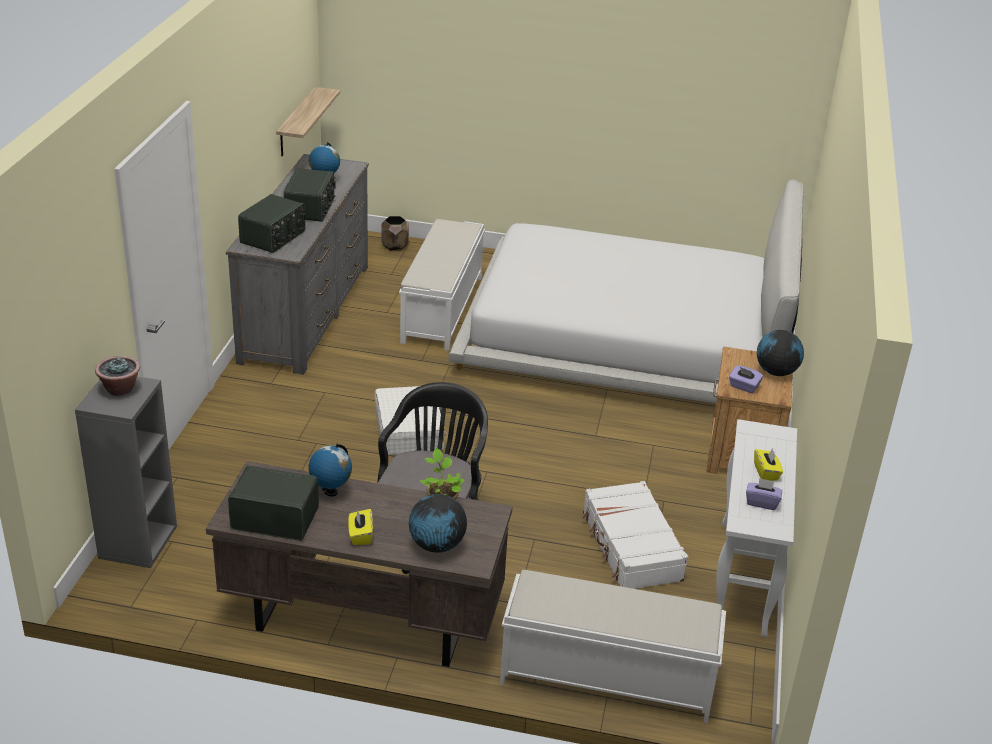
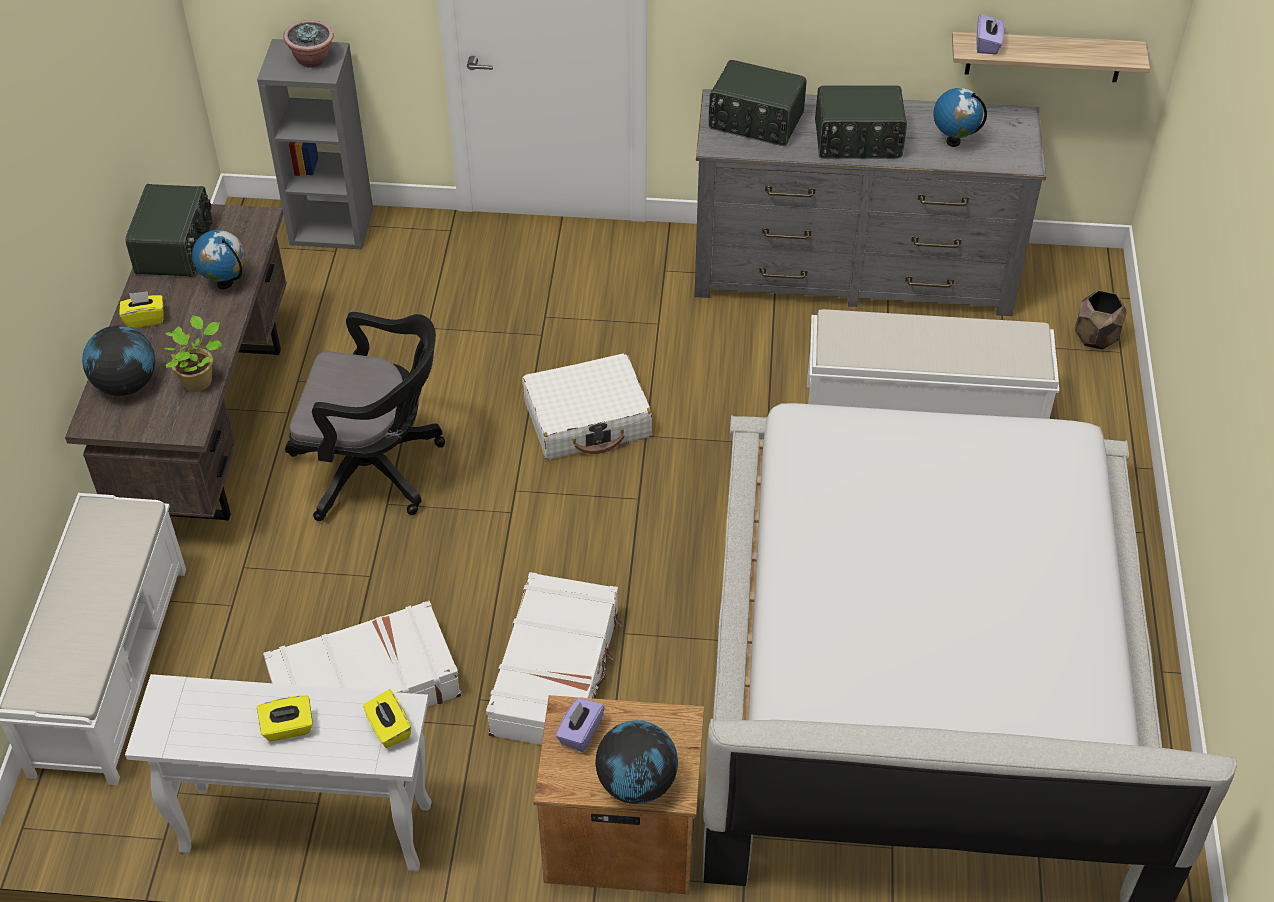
camera: 85 degrees right, 15 degrees up
(624, 464) = (557, 673): none -> white suitcase
(762, 502) = (214, 719): purple tissue box -> purple tissue box (987, 44)
(764, 434) = (388, 729): none -> yellow tissue box

